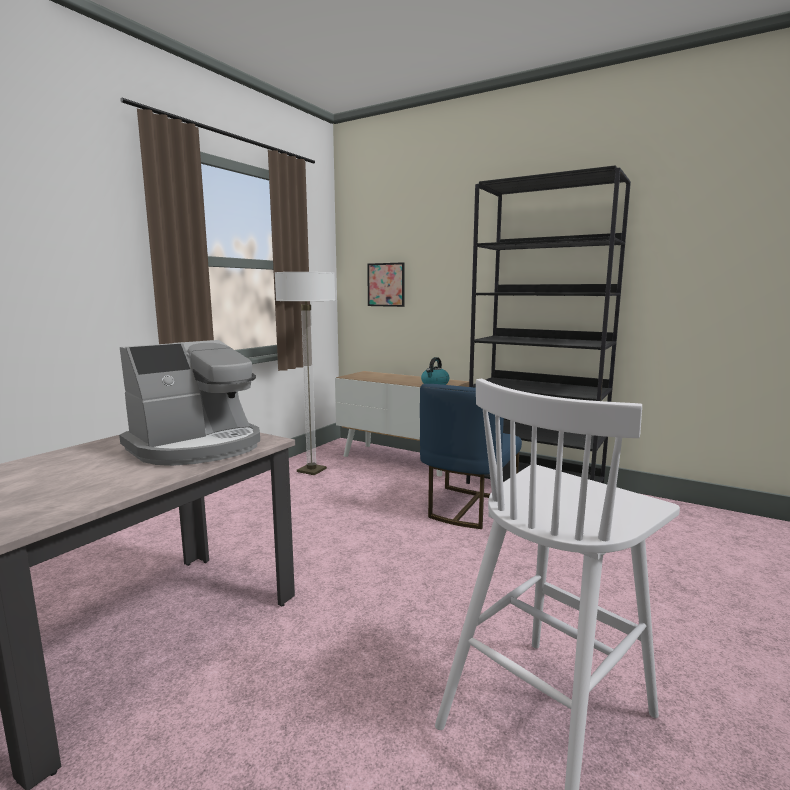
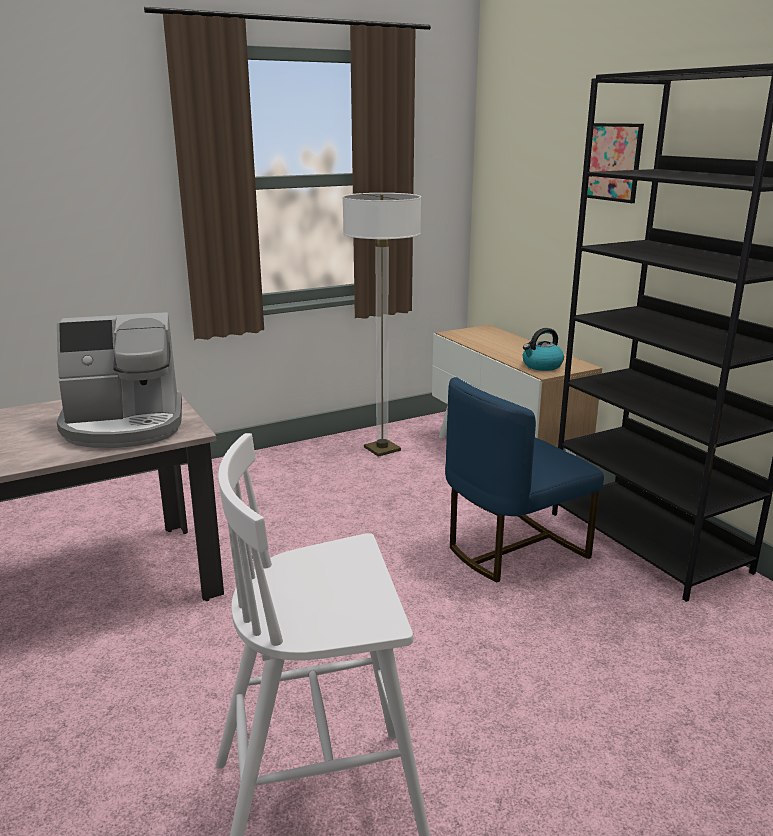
camera: 30 degrees right, 10 degrees up
(386, 284) = (522, 206): picture -> picture (611, 162)

